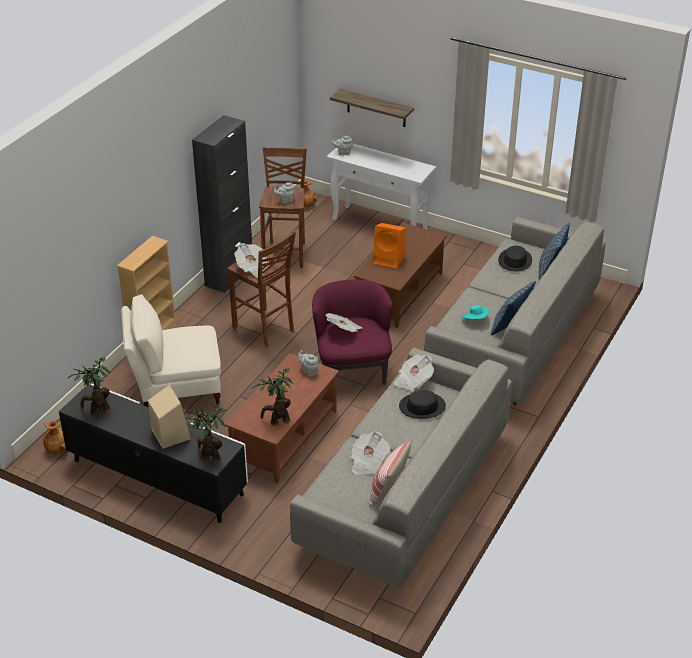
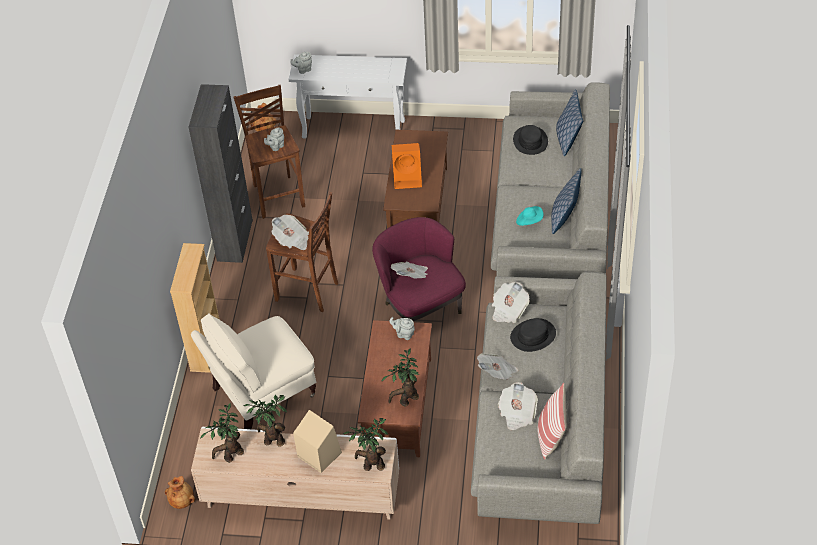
camera: 20 degrees left, 10 degrees up
(139, 411) = (272, 440): none -> potted plant
(157, 478) = (301, 494): black tv stand -> beige tv stand
(371, 425) = (497, 373): none -> newspaper
(376, 108) = (328, 14): shelf -> none

